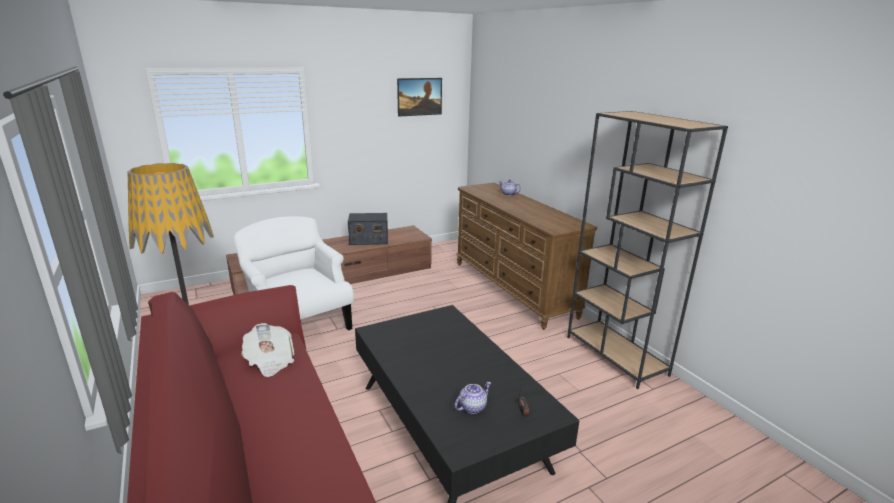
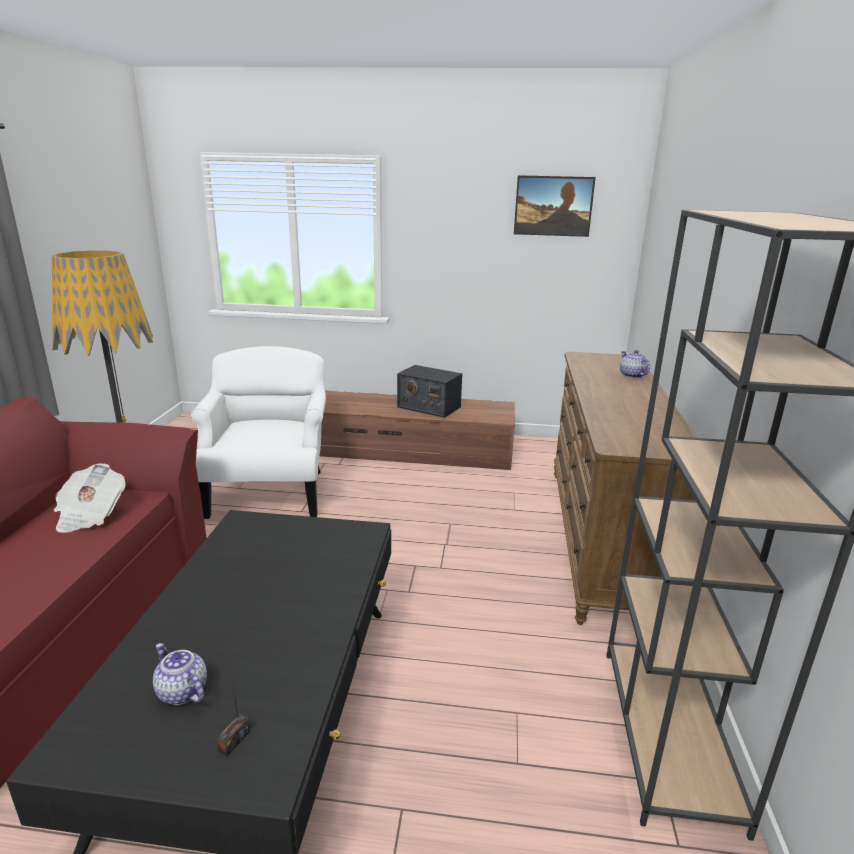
camera: 35 degrees right, 0 degrees up
(472, 407) = (181, 692): teapot -> teapot turned 135 degrees counterclockwise

